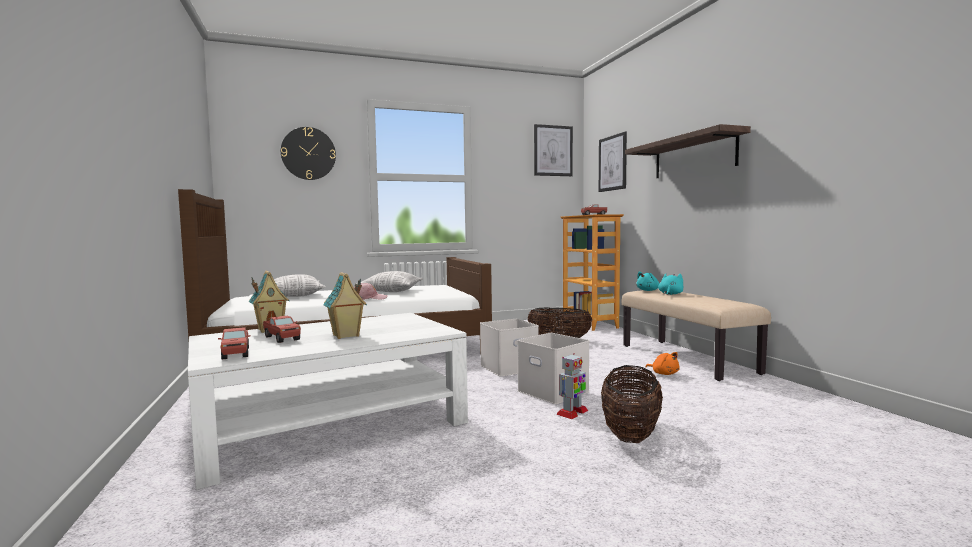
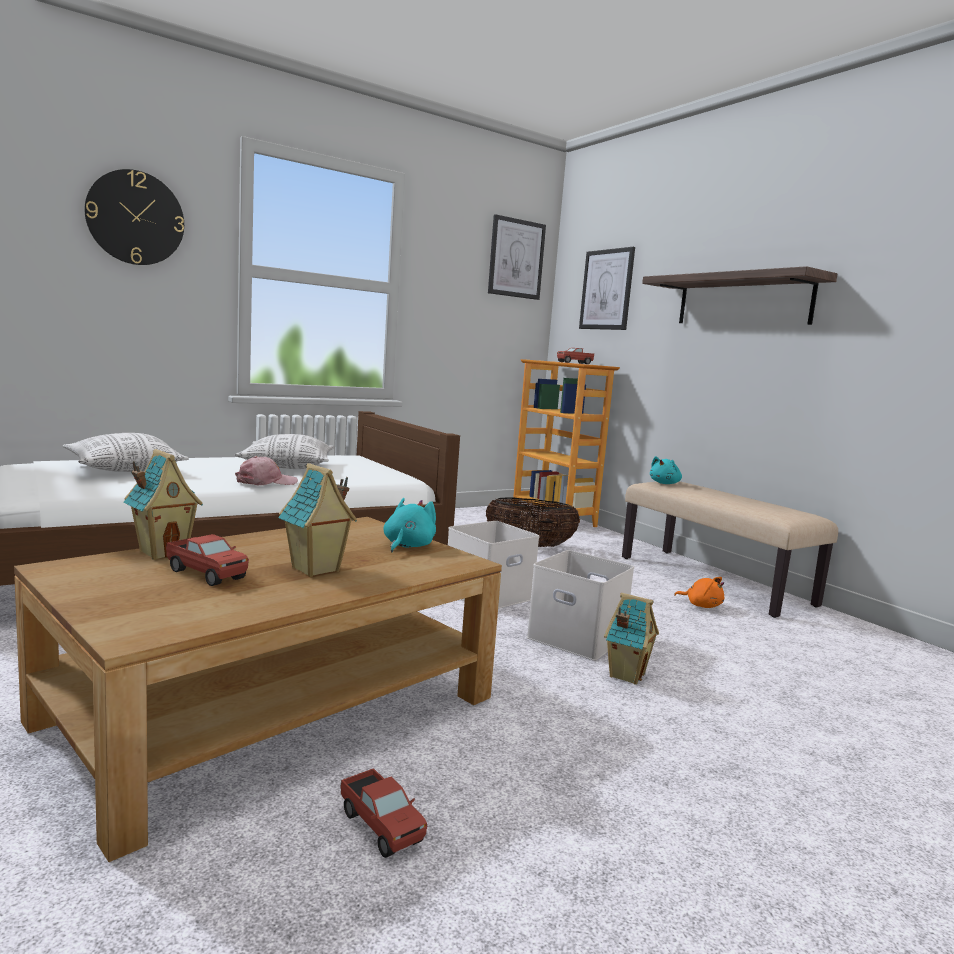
camera: 15 degrees left, 5 degrees up
(236, 353) = (157, 612): toy truck -> toy truck (380, 827)
(332, 424) = (275, 708): white coffee table -> brown coffee table
(572, 413) = (625, 675): toy robot -> toy house
(630, 434) = (723, 709): basket -> none
(670, 294) = (701, 492): turquoise plush toy -> turquoise plush toy (407, 546)

